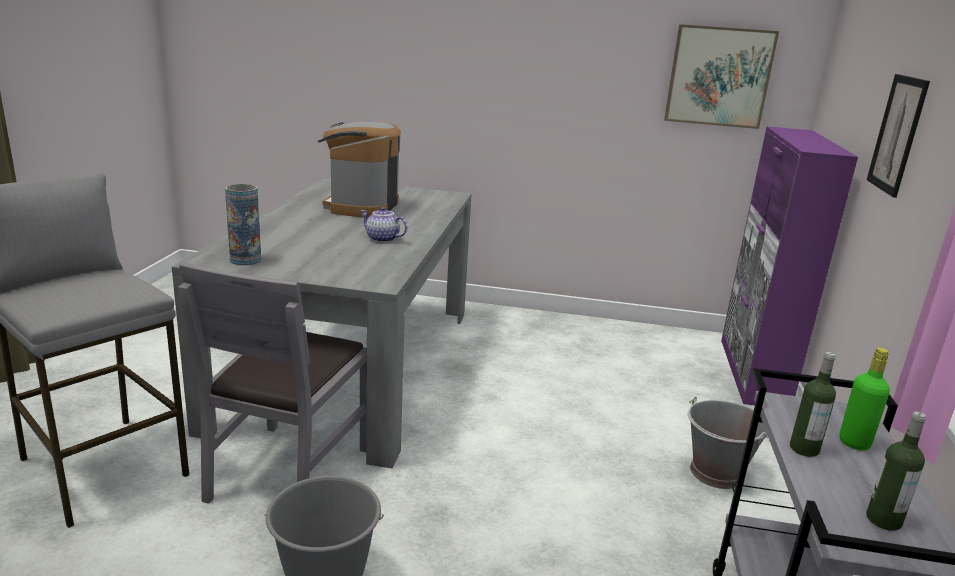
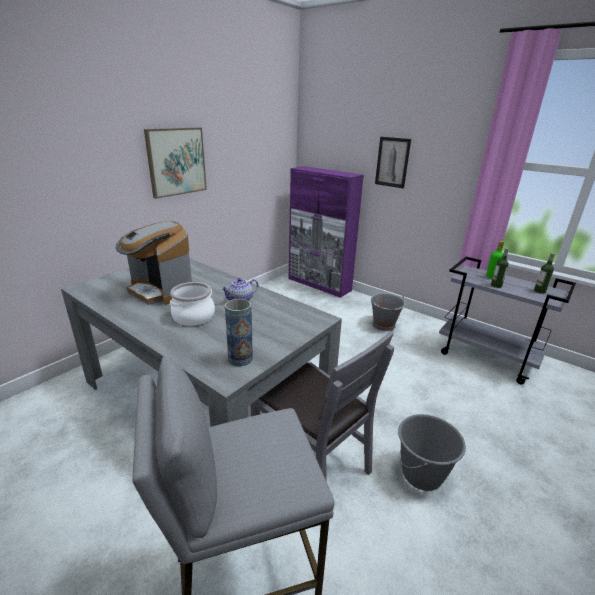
camera: 60 degrees left, 5 degrees up
(316, 228) = (194, 317): none -> cooking pot
(719, 76) = (263, 146): picture -> picture (176, 161)

